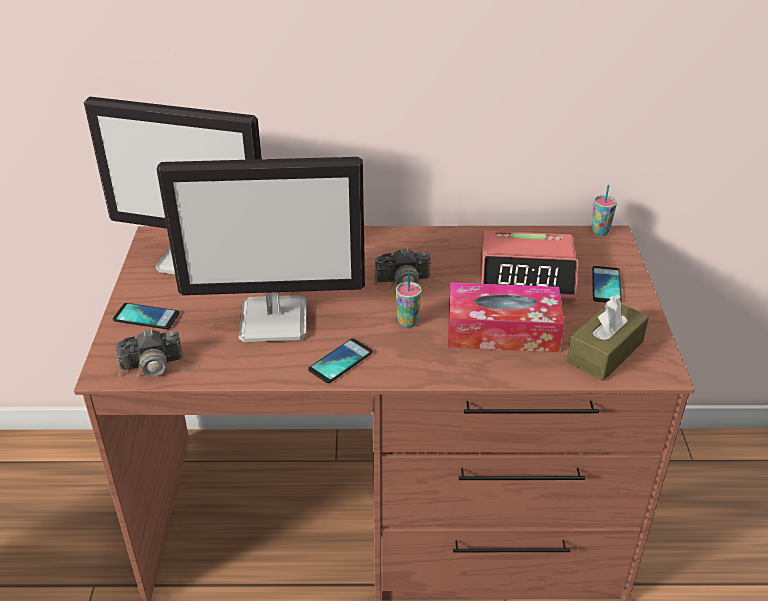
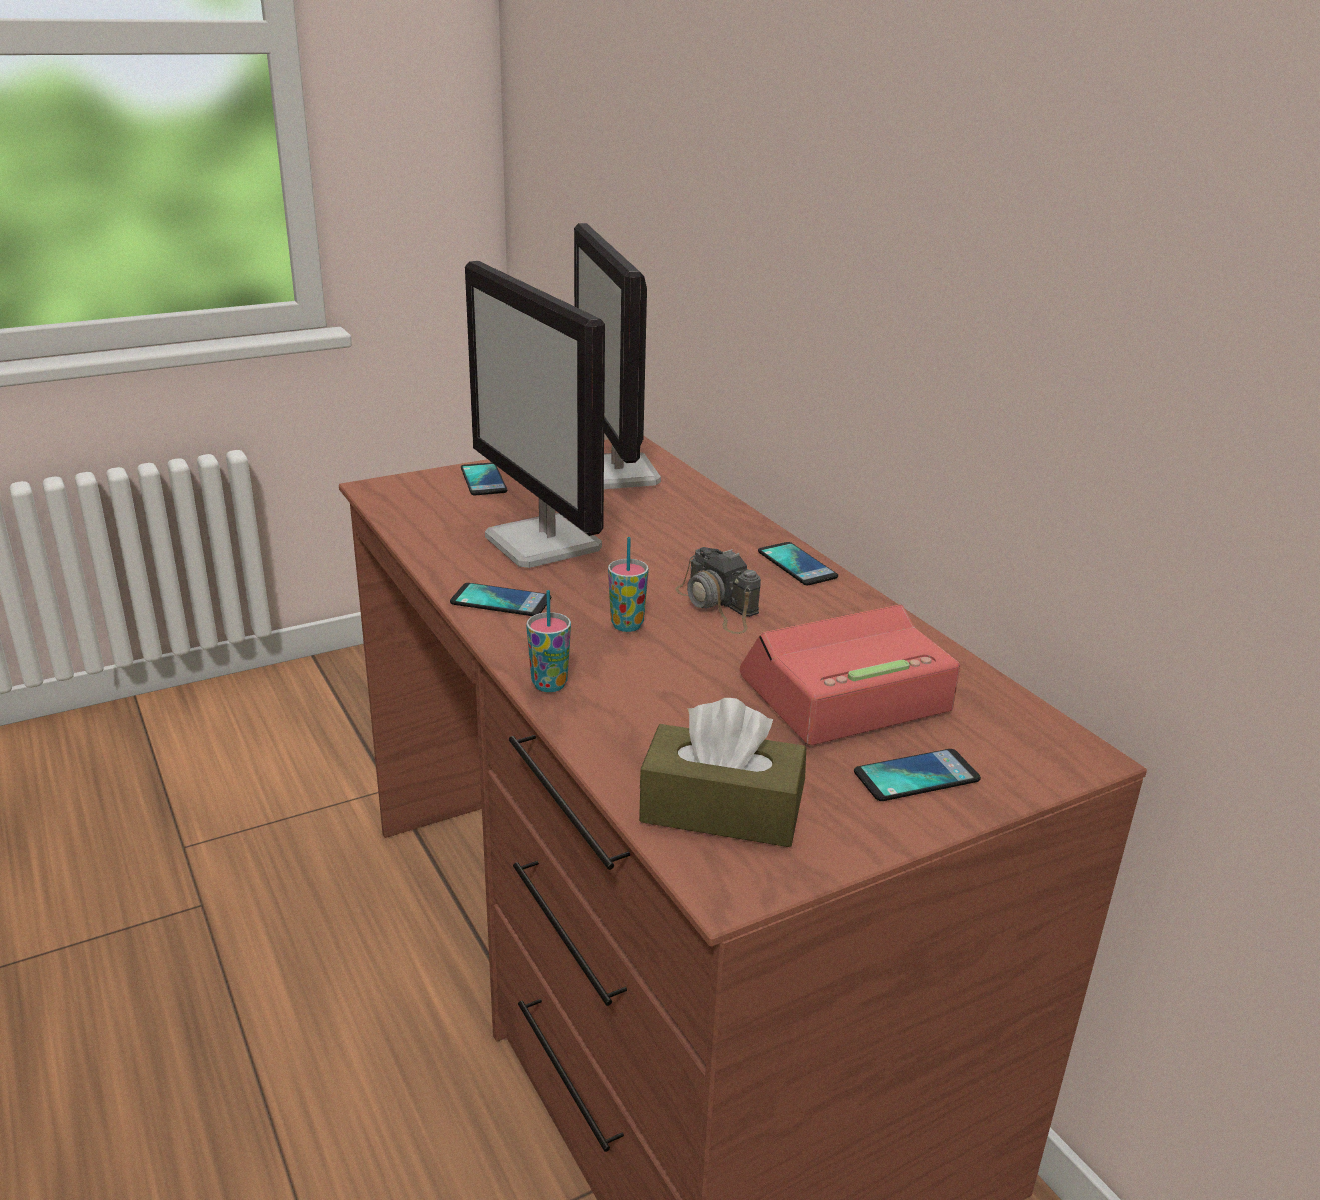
camera: 60 degrees right, 10 degrees down
(158, 366) = (405, 508): camera -> none
(383, 239) = (797, 565): none -> phone
(502, 331) = (680, 702): tissue box -> none
(527, 277) = (844, 695): alarm clock -> alarm clock turned 90 degrees clockwise
(600, 231) = (1076, 739): cup -> cup (549, 684)

